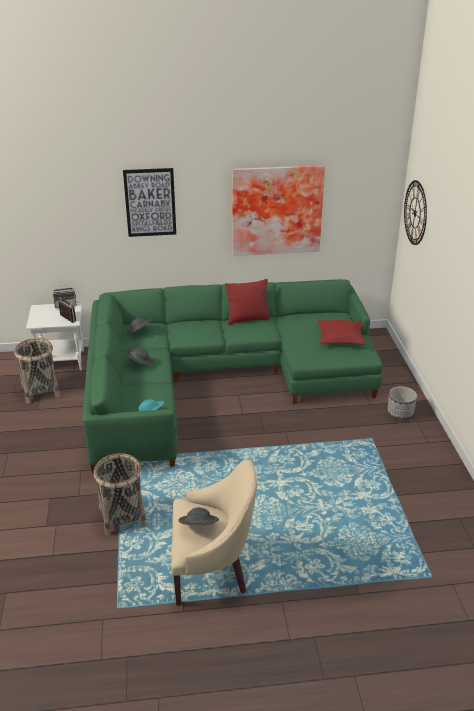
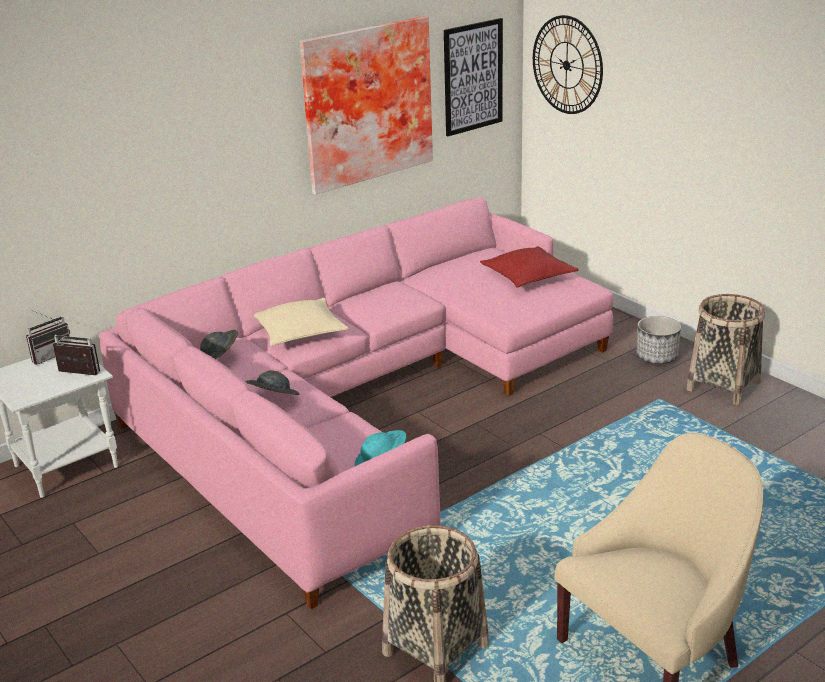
camera: 30 degrees left, 5 degrees down
(41, 391) = (75, 524): basket -> basket (723, 386)
(150, 202) = (175, 124): picture -> picture (473, 77)
(190, 330) = (300, 332): none -> beige pillow
(198, 526) = (650, 580): grey hat -> none
(218, 379) = (364, 402): green sofa -> pink sofa
(247, 319) = (369, 293): red pillow -> none

